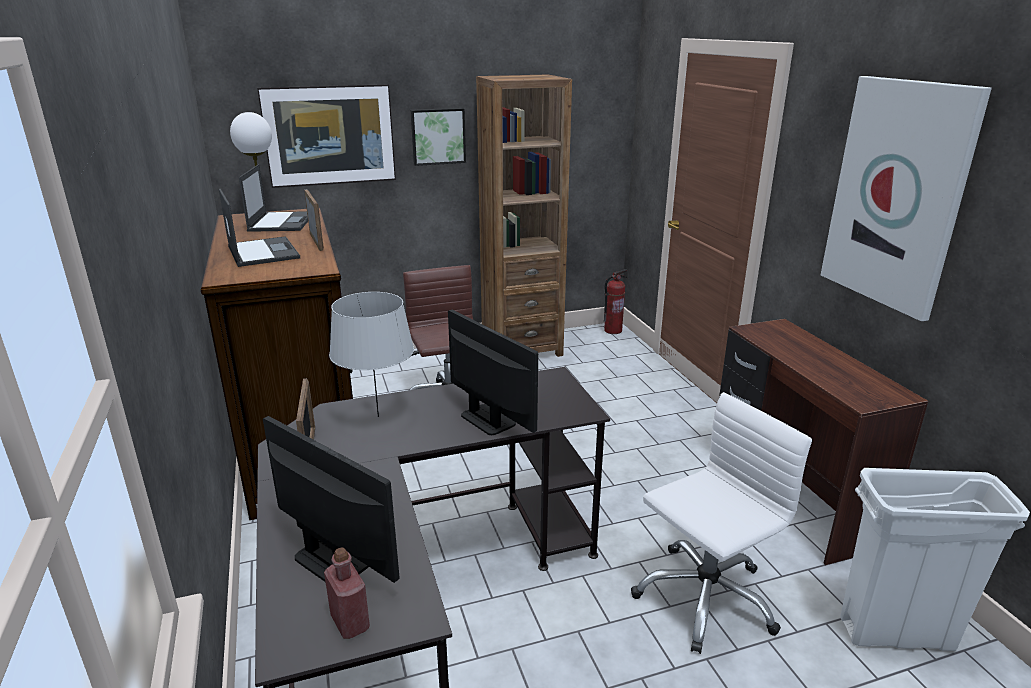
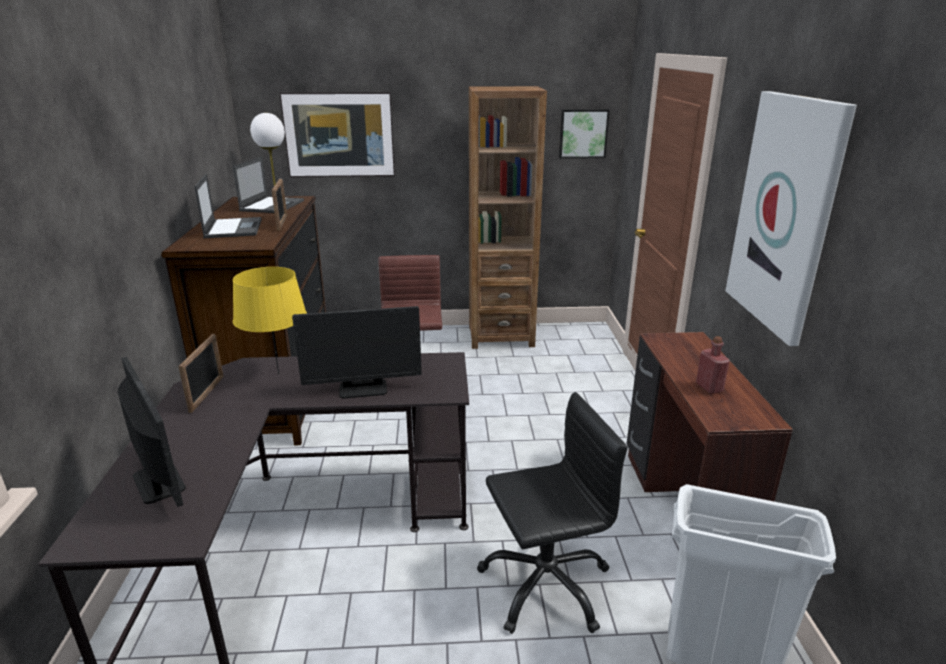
camera: 15 degrees right, 0 degrees up
(350, 622) = (135, 532): red bottle -> red bottle (709, 387)
(378, 416) = (279, 374): grey table lamp -> yellow table lamp
(438, 136) = (433, 139): picture -> picture (583, 133)
(487, 420) = (363, 389): monitor -> monitor turned 105 degrees clockwise
(613, 330) = (594, 329): fire extinguisher -> none
(704, 597) = (545, 584): white office chair -> black office chair

